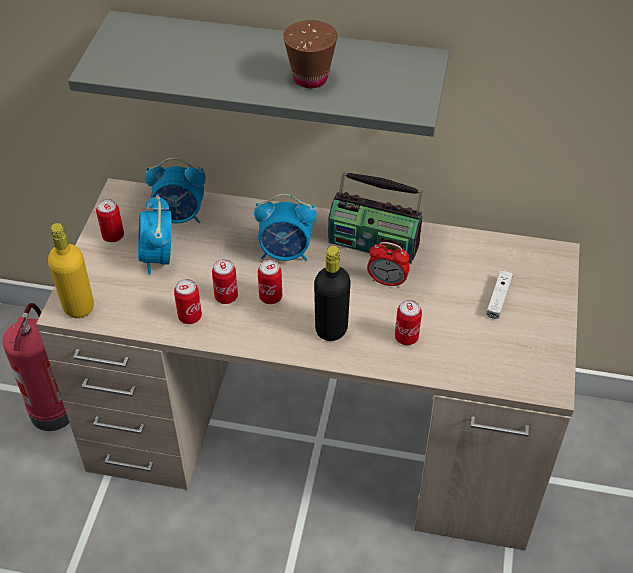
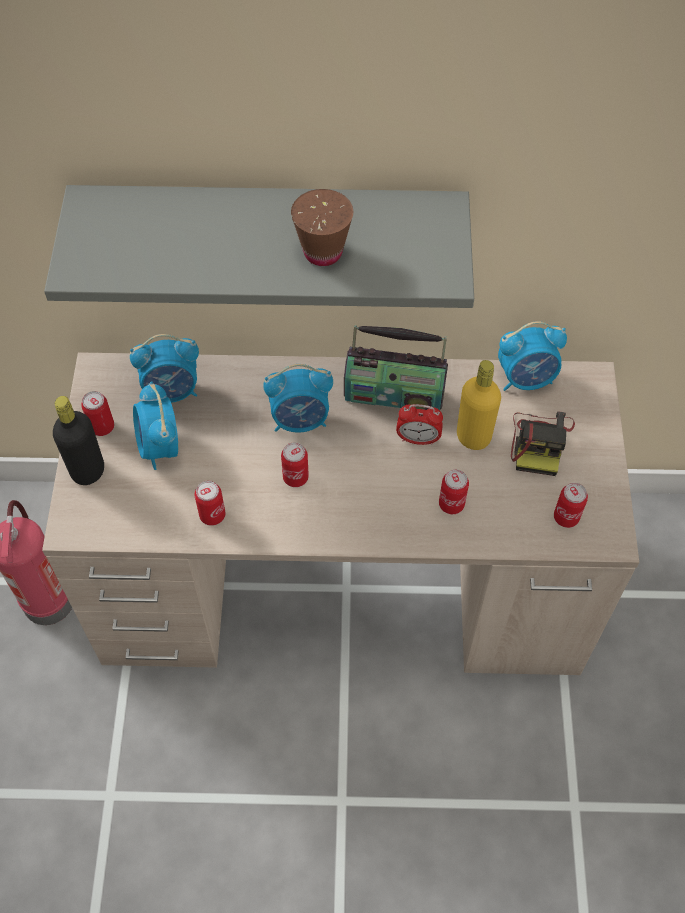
camera: 10 degrees left, 10 degrees up
(78, 307) = (85, 522): yellow bottle -> yellow bottle (473, 436)
(226, 297) = (247, 484): can -> can (566, 517)
(331, 329) = (369, 507): black bottle -> black bottle (88, 471)
(496, 246) = (526, 379): none -> alarm clock
(498, 298) = (540, 442): white game controller -> camera

